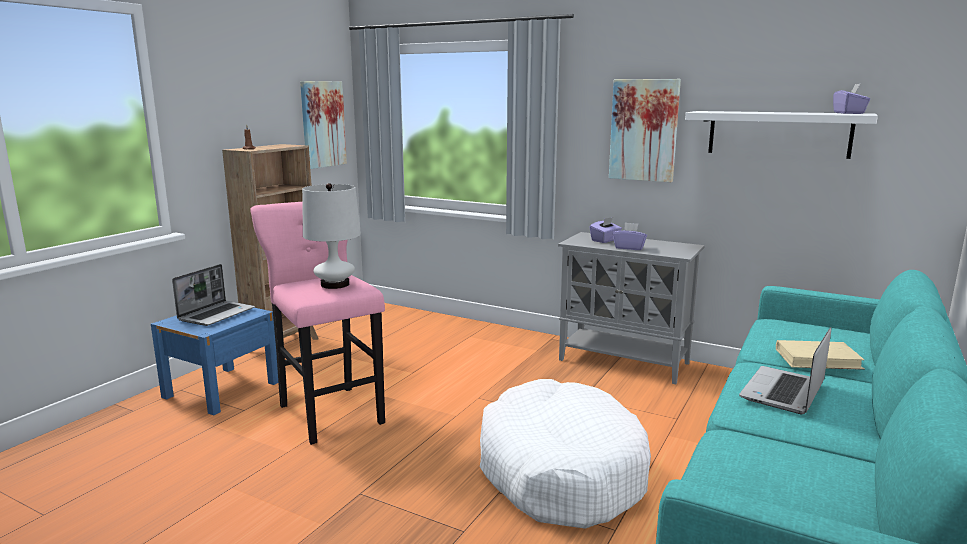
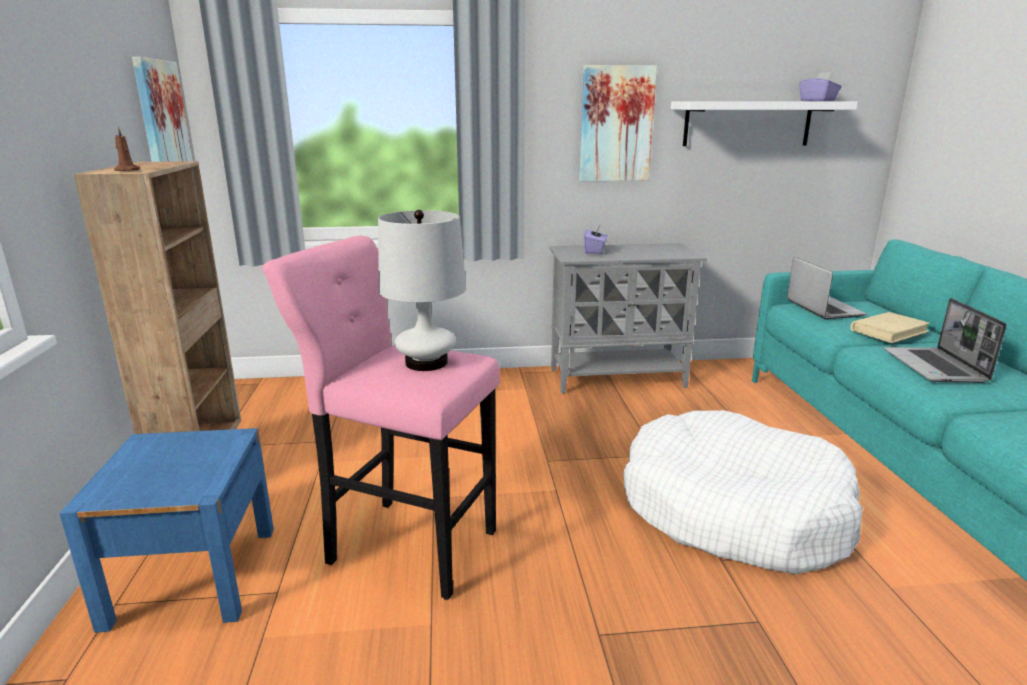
camera: 35 degrees left, 5 degrees up
(217, 314) = (169, 459): laptop -> laptop (823, 308)
(629, 248) = (634, 255): purple tissue box -> none

